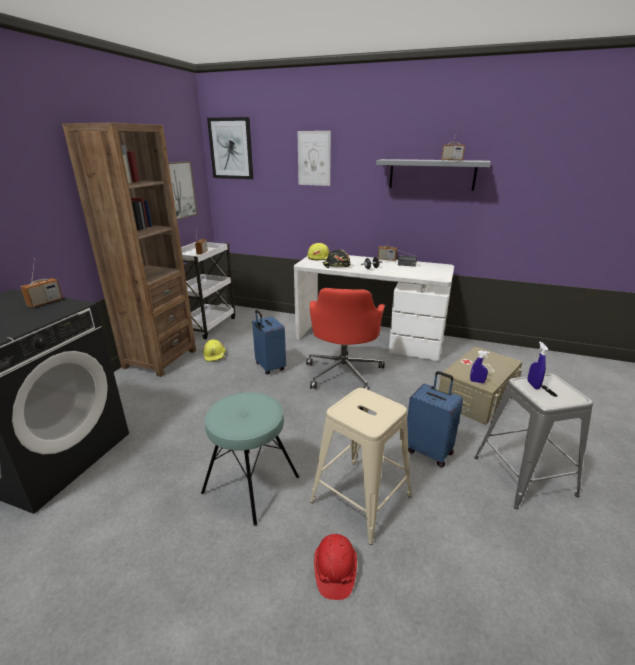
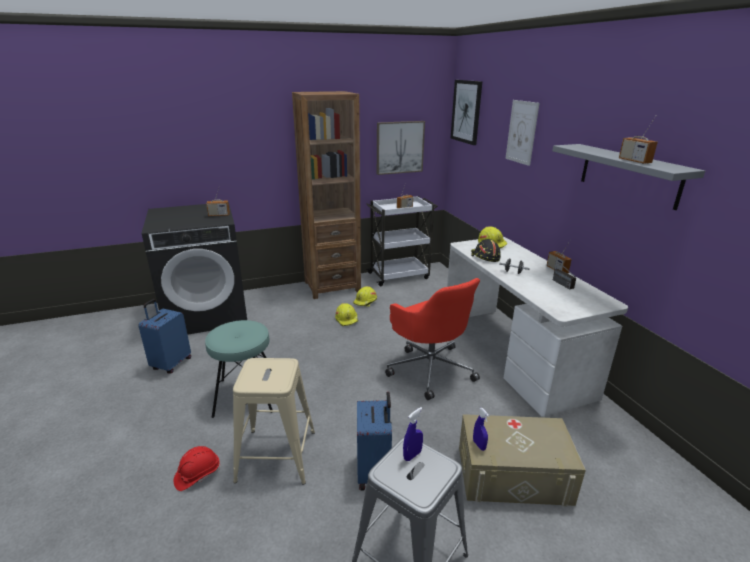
camera: 50 degrees right, 0 degrees up
(224, 375) = (347, 319): none -> yellow hard hat
(269, 367) = (383, 330): blue suitcase -> blue suitcase (171, 364)
(344, 372) = (430, 368): red office chair -> red office chair turned 90 degrees counterclockwise

